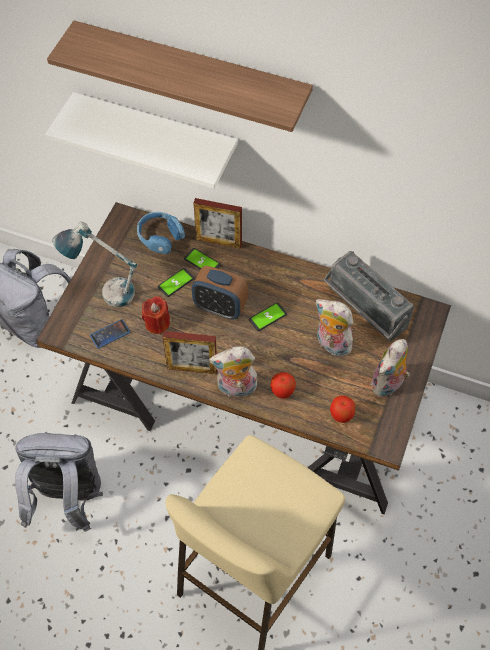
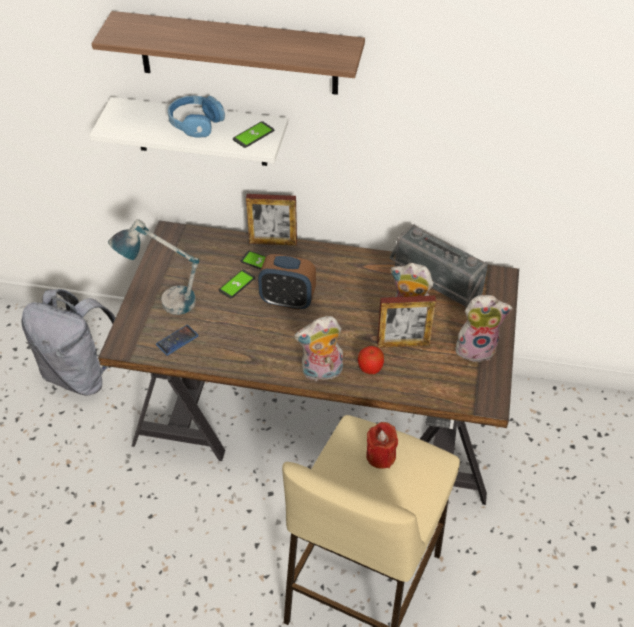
camera: 10 degrees left, 10 degrees down
(67, 499) = (144, 543): grey backpack -> none
(157, 323) = (225, 324): red candle -> red candle (380, 456)
(160, 237) = (211, 245): blue headphones -> blue headphones (195, 123)
(192, 368) = (271, 360): picture frame -> picture frame (403, 343)
(267, 317) = (339, 303): phone -> phone (253, 135)
(341, 414) = (436, 381): apple -> none
(388, 385) = (476, 348): plush toy -> plush toy turned 120 degrees counterclockwise

